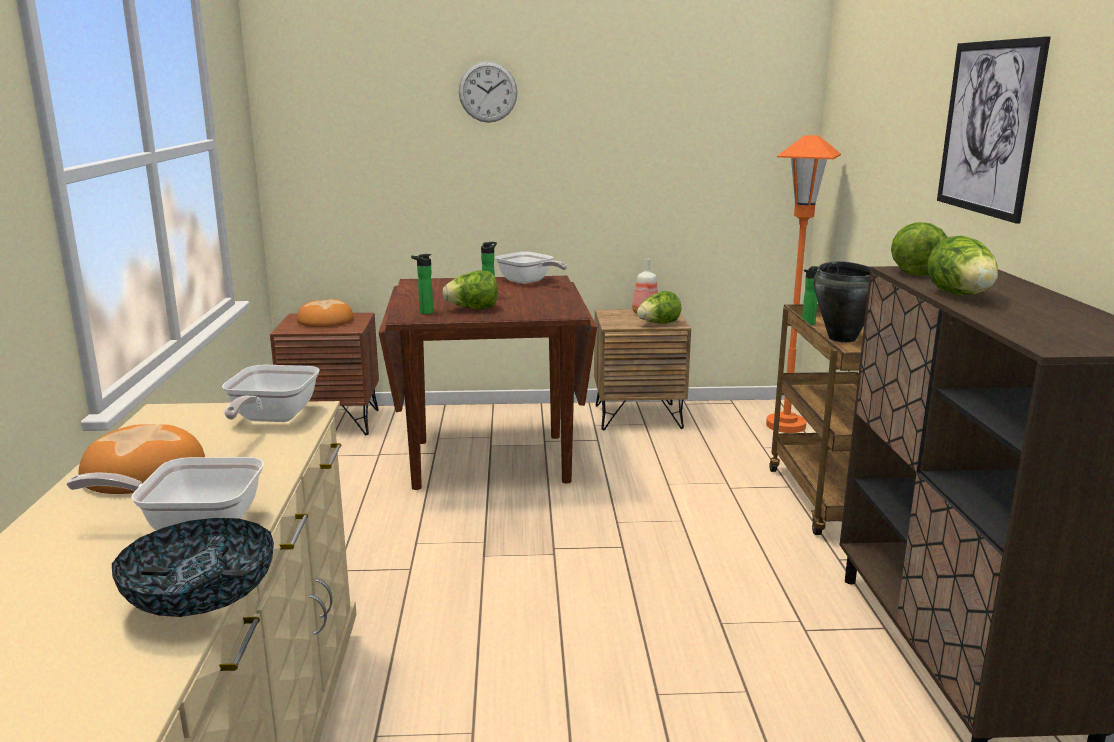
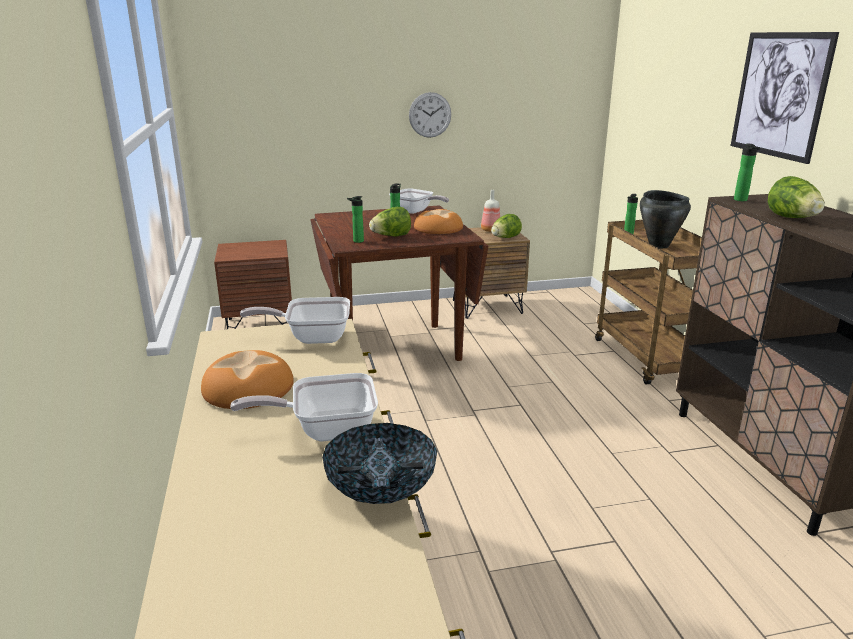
camera: 10 degrees left, 5 degrees up
(270, 419) = (311, 337): frying pan -> frying pan turned 90 degrees clockwise
(324, 320) = (251, 248): bread -> bread (437, 228)
(488, 92) = (370, 63): wall clock -> wall clock (430, 115)
(786, 425) = (592, 306): orange floor lamp -> none
(913, 272) = (741, 200): lettuce -> bottle

